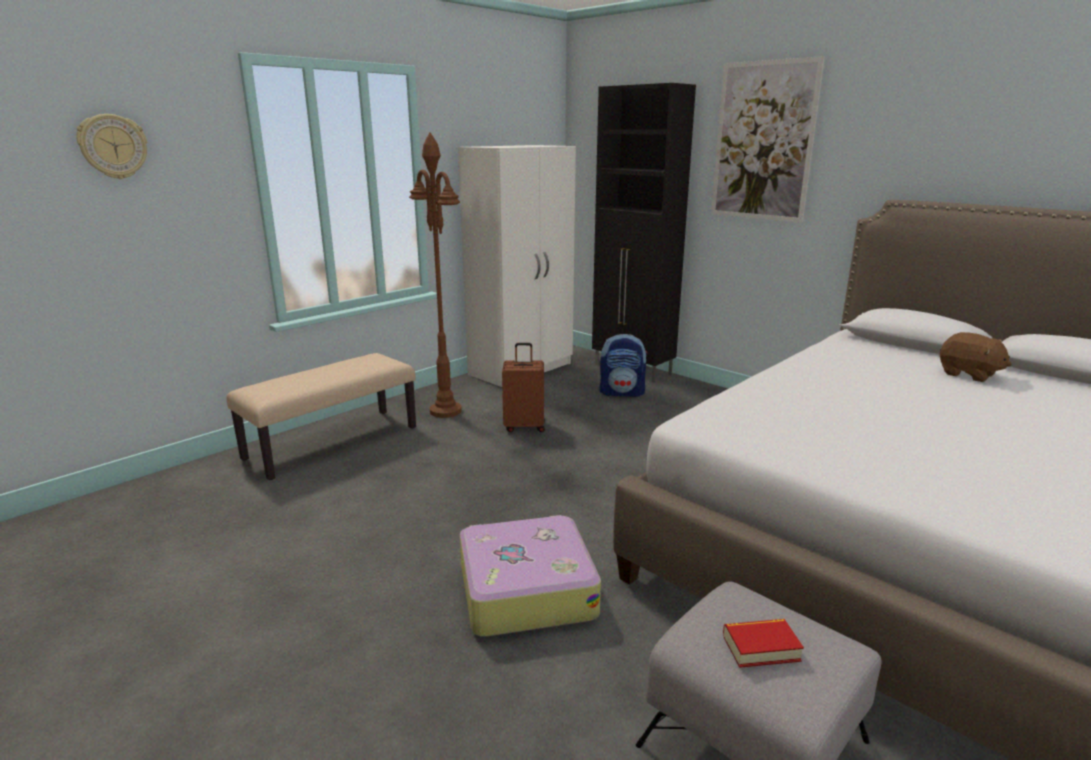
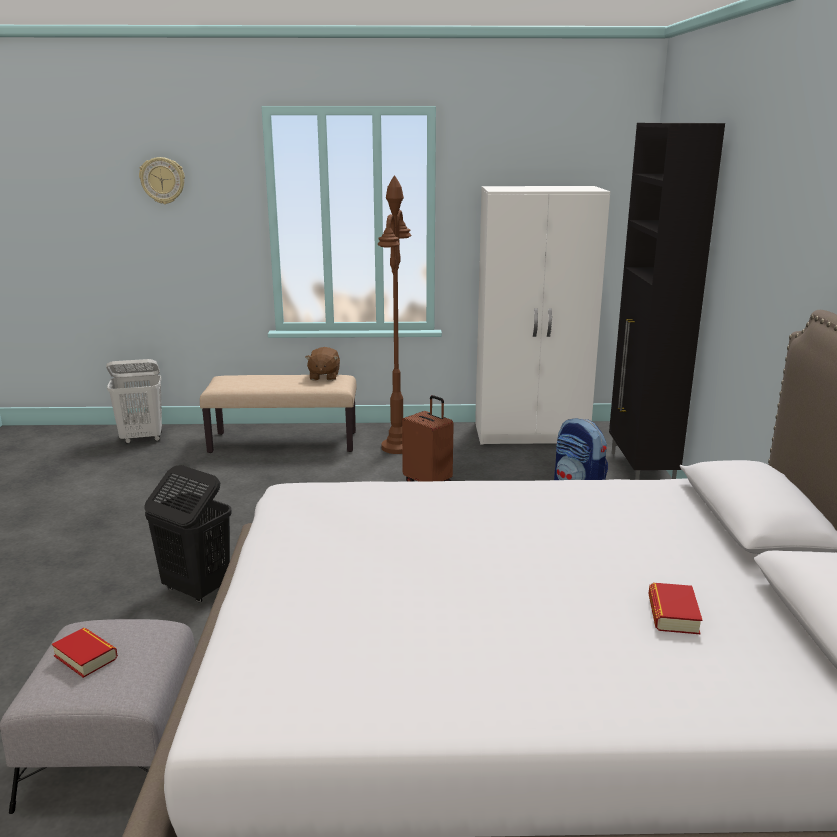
camera: 45 degrees right, 0 degrees up
(149, 498) = (142, 438): none -> white laundry basket
(525, 590) = (196, 589): suitcase -> black laundry basket
(763, 142) = (761, 205): picture -> none
(968, 374) = (687, 571): brown plush toy -> brown plush toy (324, 376)
(1024, 395) = (673, 614): none -> book

